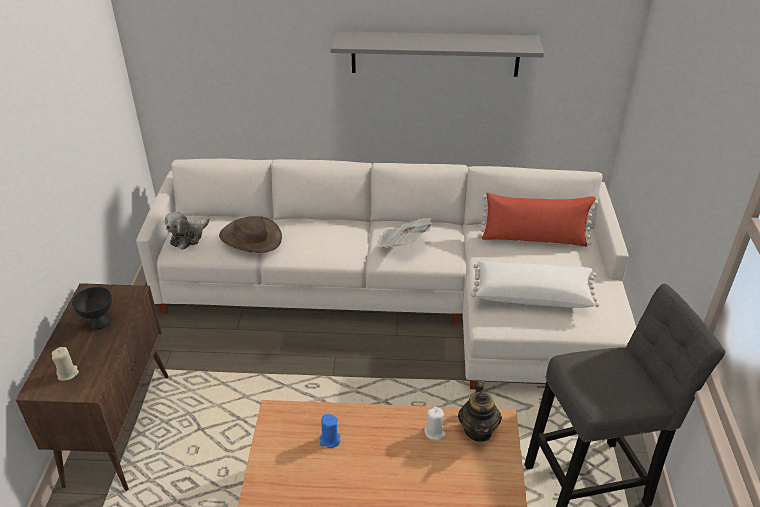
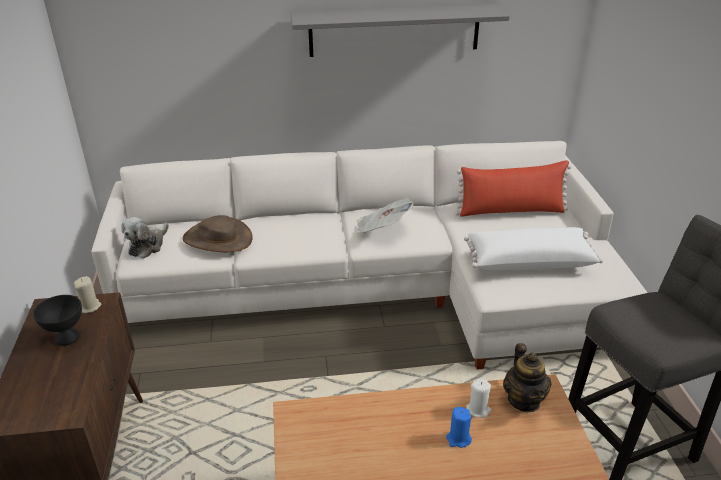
camera: 10 degrees left, 5 degrees down
(68, 373) = (38, 398): beige candle -> beige candle (90, 306)
(330, 440) = (364, 434): blue candle -> blue candle (458, 439)

